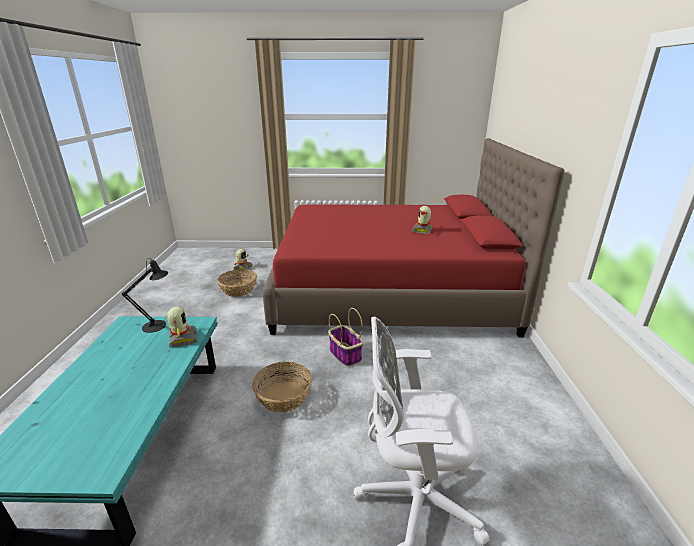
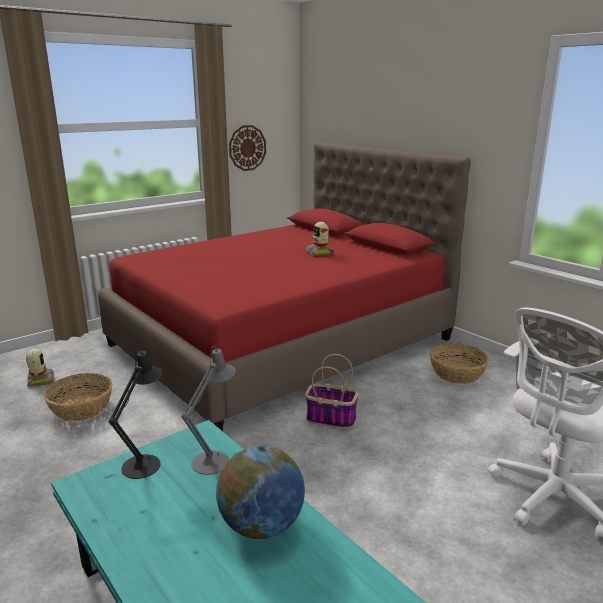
camera: 40 degrees left, 5 degrees down
(140, 384) = (261, 526): none -> globe
(182, 339) = (214, 459): toy robot -> grey table lamp
(283, 397) = (332, 488): basket -> basket (457, 374)
(431, 138) = (247, 148): none -> wall clock

